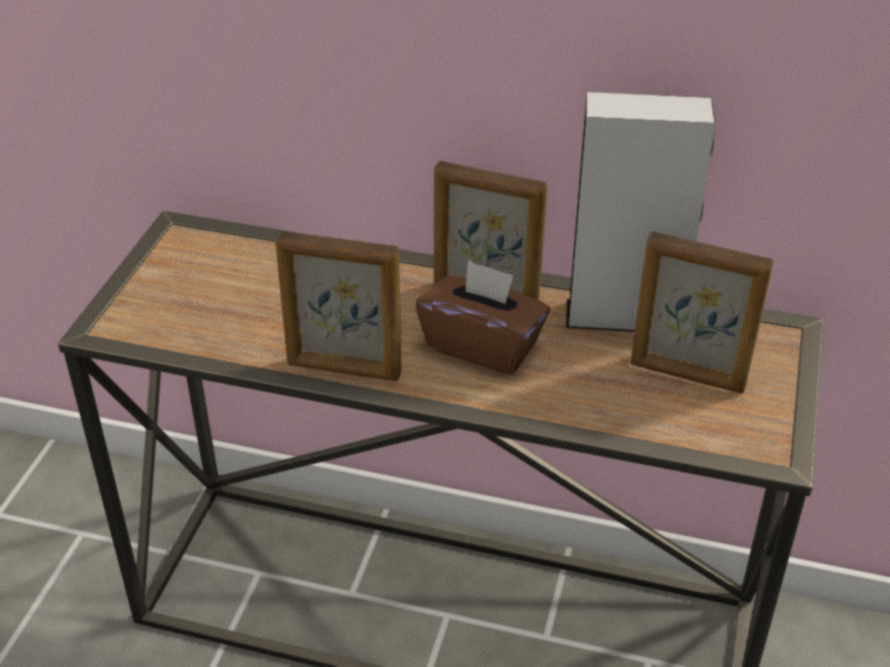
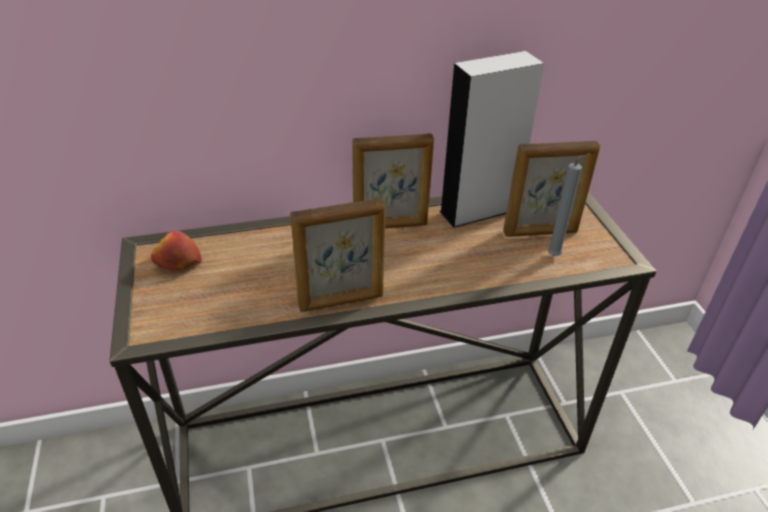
camera: 30 degrees left, 0 degrees up
(199, 259) = (177, 262): none -> apple
(483, 346) = (414, 255): brown tissue box -> none
(679, 413) = (556, 255): none -> grey candle

